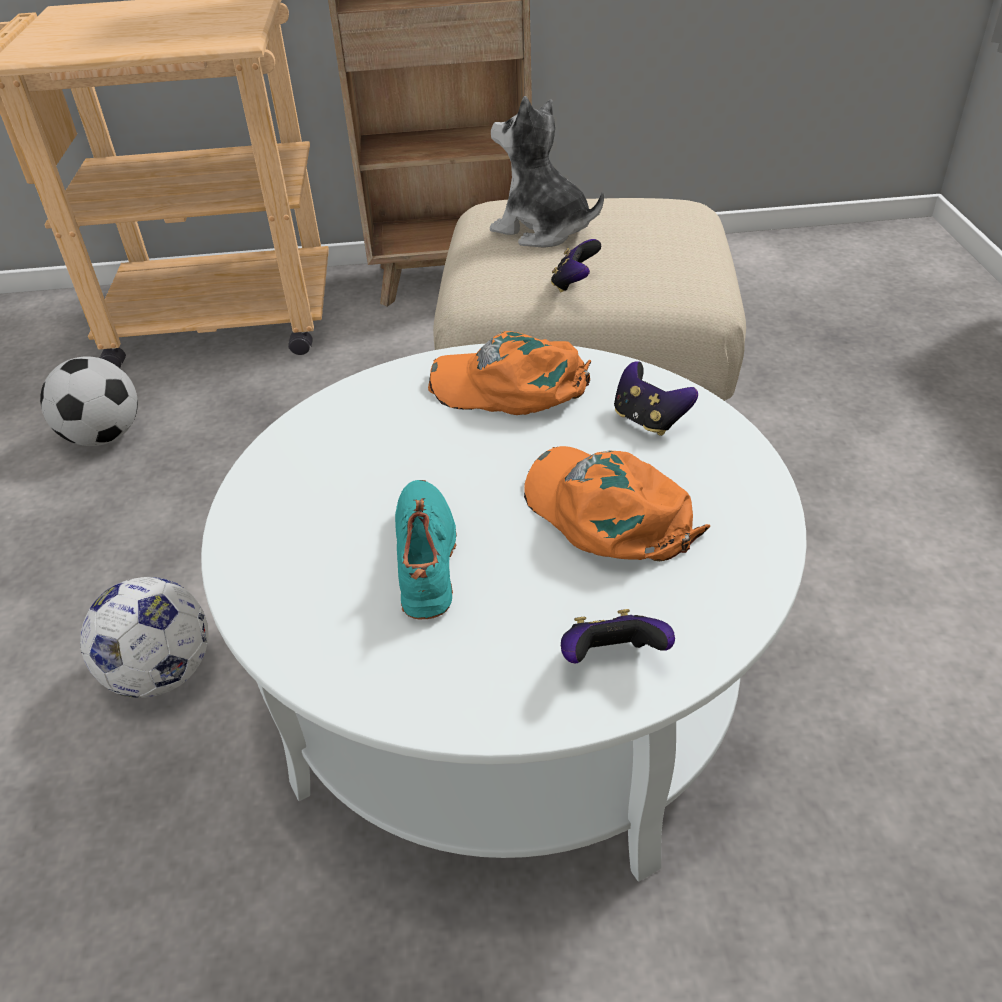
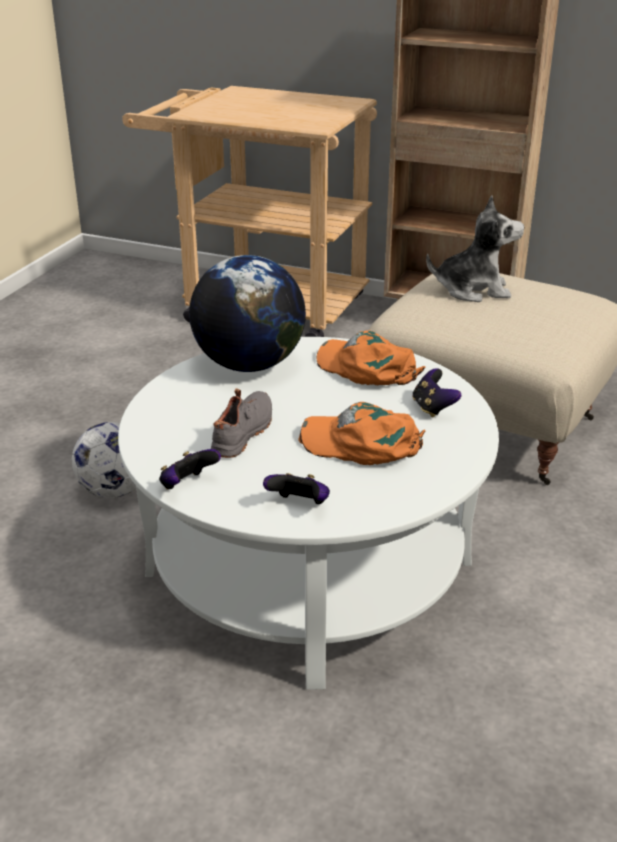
camera: 25 degrees right, 10 degrees down
(104, 436) = (161, 358): football -> none
(342, 435) = (249, 365): none -> globe
(428, 558) = (245, 433): turquoise shoe -> grey shoe
(542, 230) = (473, 290): plush toy -> plush toy turned 120 degrees clockwise
(574, 284) = (464, 326): game controller -> game controller (187, 485)
(607, 512) = (362, 443): orange cap -> orange cap turned 60 degrees counterclockwise

